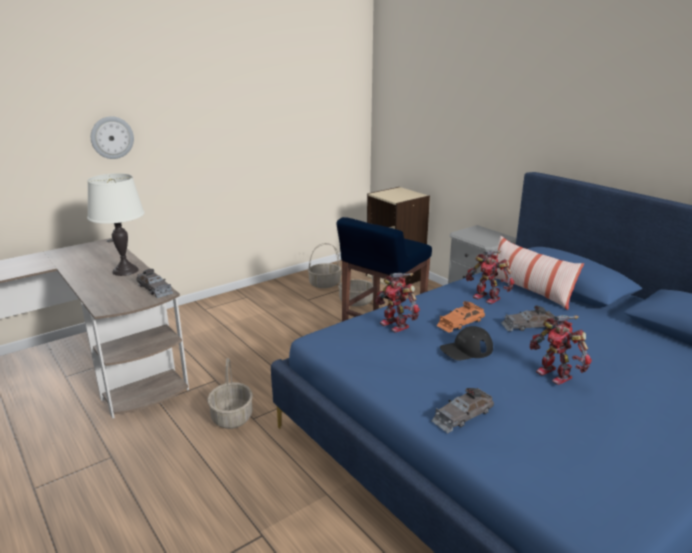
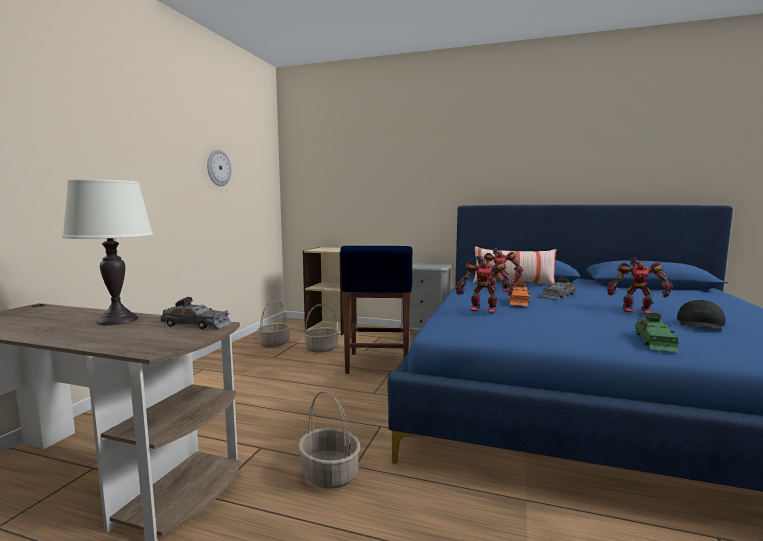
camera: 35 degrees left, 15 degrees down
(112, 137) = (41, 164): wall clock -> wall clock (218, 168)
(462, 415) = (654, 341): grey toy car -> green toy car
(466, 349) = (562, 310): black cap -> black cap (700, 323)

